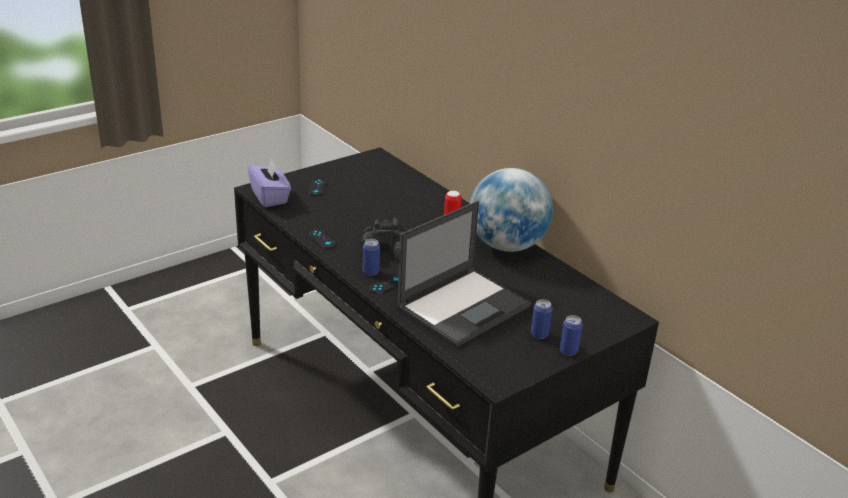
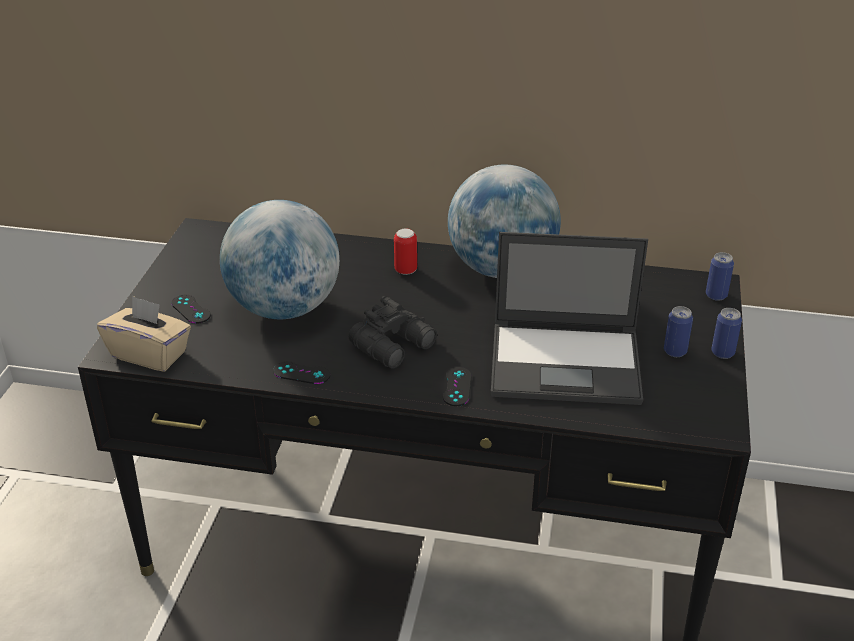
camera: 40 degrees left, 5 degrees up
(270, 197) = (150, 354): purple tissue box -> beige tissue box
(360, 208) = (284, 308): none -> globe
(371, 272) = (417, 381): can -> can (716, 295)
(464, 306) = (567, 363): laptop -> laptop turned 90 degrees clockwise

